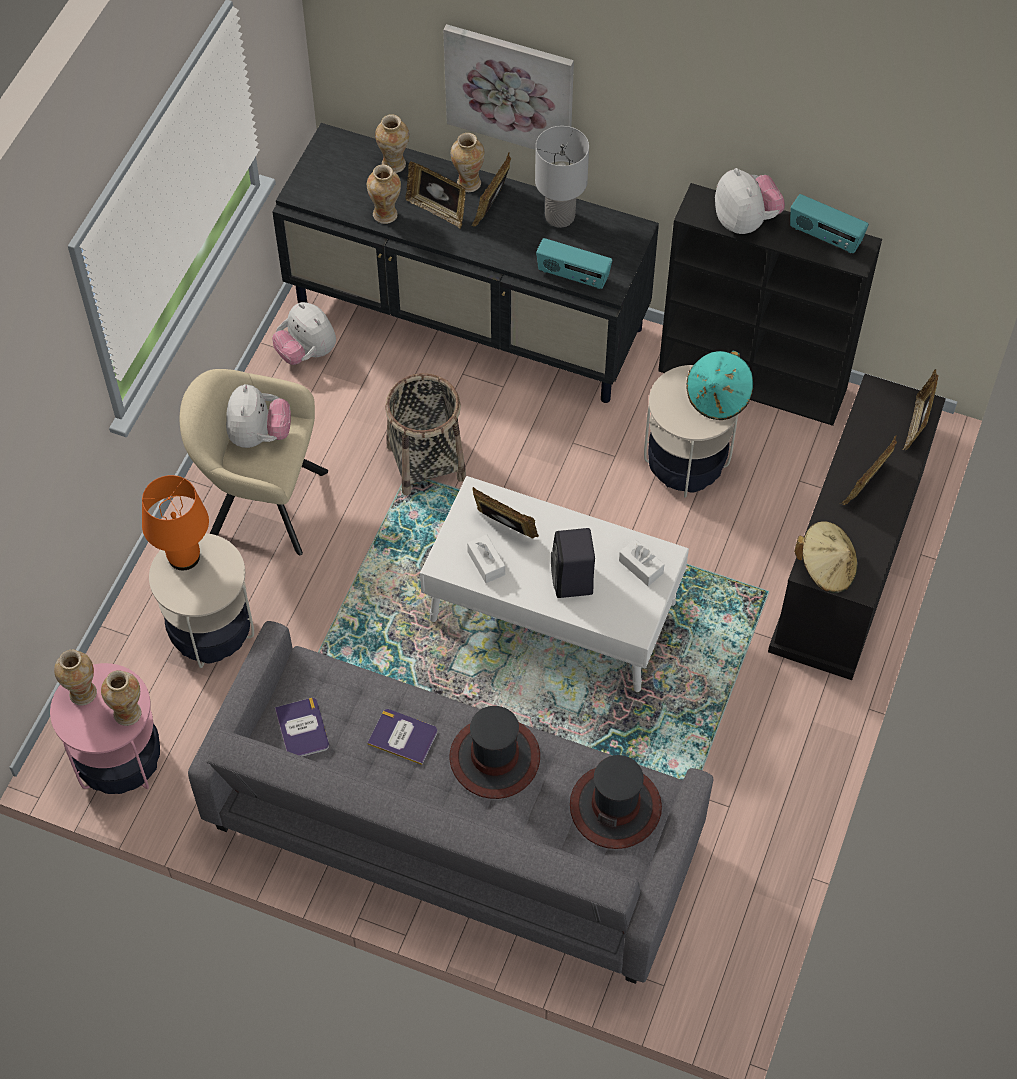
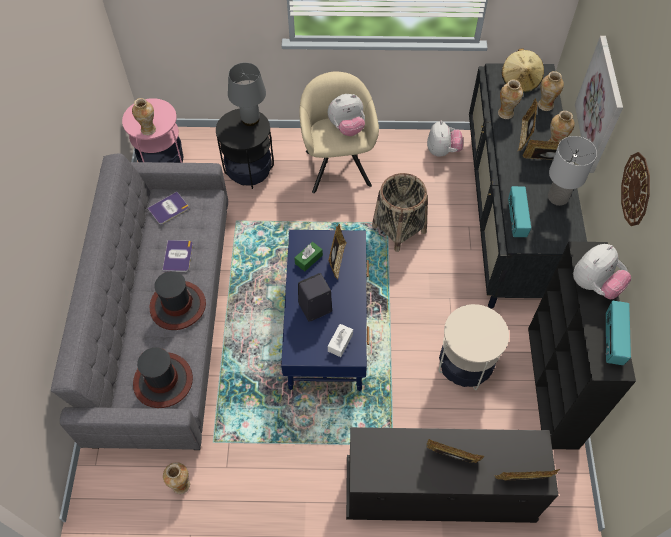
camera: 70 degrees right, 0 degrees up
(82, 692) = (155, 108): vase -> vase (181, 484)
(183, 557) = (250, 119): orange table lamp -> grey table lamp
(212, 632) = (249, 172): beige side table -> black side table
(307, 352) = (442, 151): plush toy -> plush toy turned 150 degrees clockwise
(486, 563) = (308, 259): white tissue box -> green tissue box
(551, 611) = (326, 324): white coffee table -> blue coffee table
(687, 106) = (636, 189): none -> wall clock
(718, 398) = (486, 345): turquoise hat -> none
(826, 568) = (369, 450): beige hat -> beige hat (520, 81)

